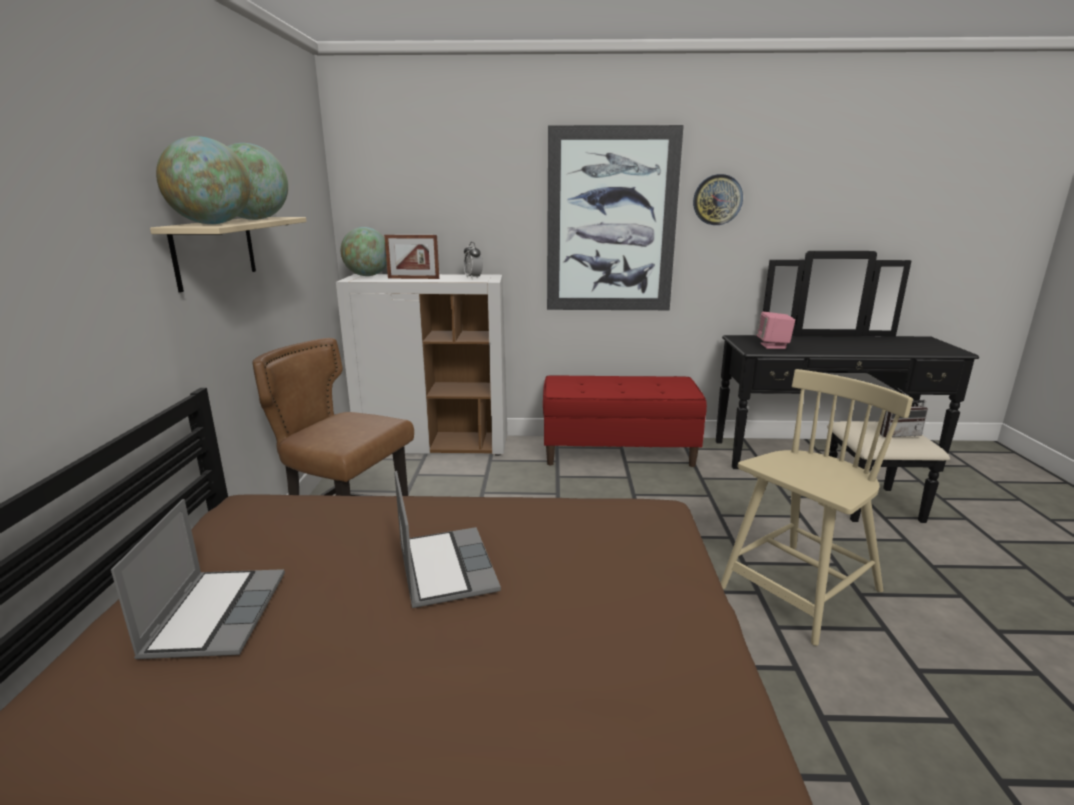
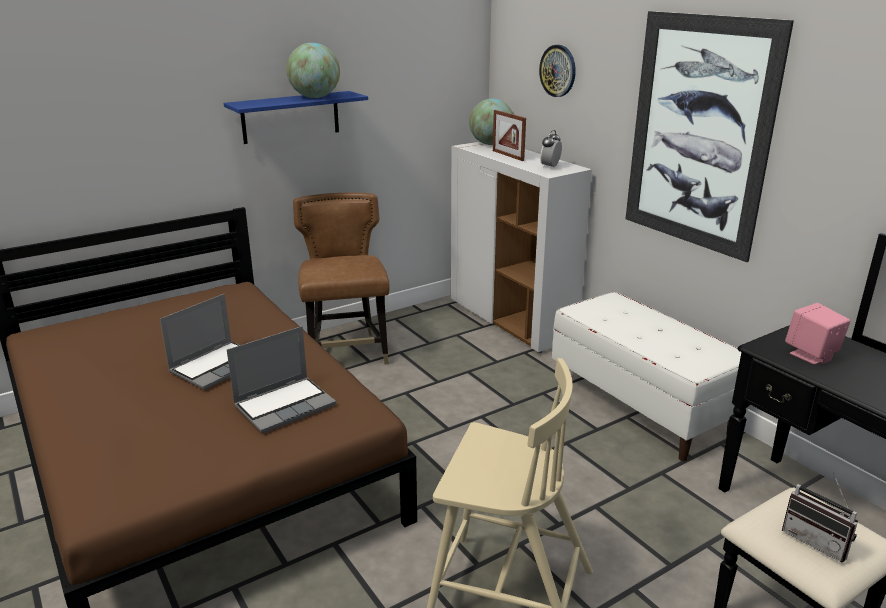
camera: 55 degrees right, 5 degrees up
(212, 224) = (260, 103): globe -> none
(215, 251) = (290, 117): beige shelf -> blue shelf
(215, 614) = (135, 329): laptop -> laptop (285, 405)
(618, 452) = (641, 406): red bench -> white bench
(717, 200) = (826, 129): wall clock -> wall clock (558, 71)

